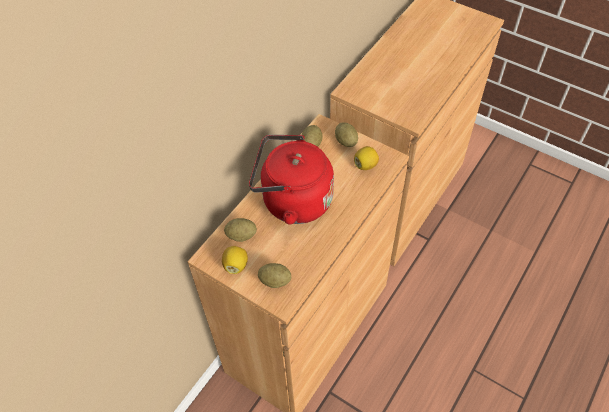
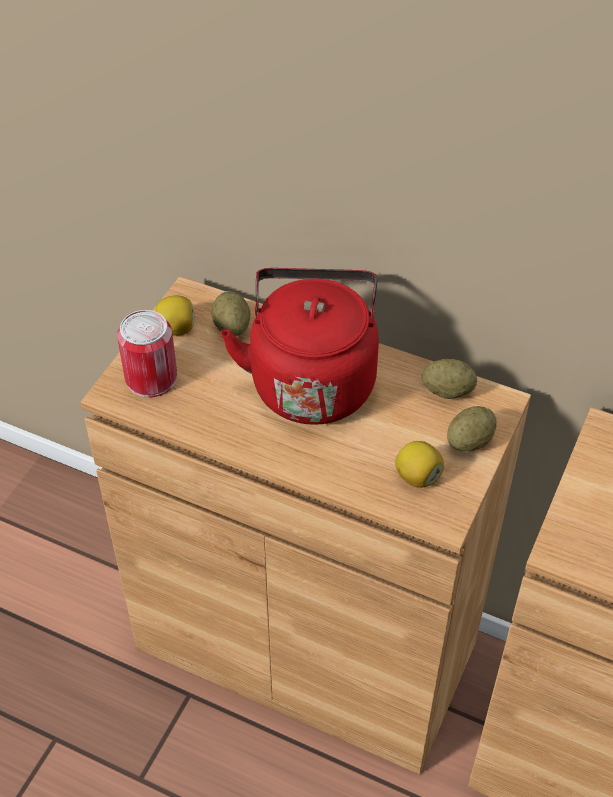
camera: 80 degrees right, 5 degrees down
(275, 281) = (151, 378): potato -> can

